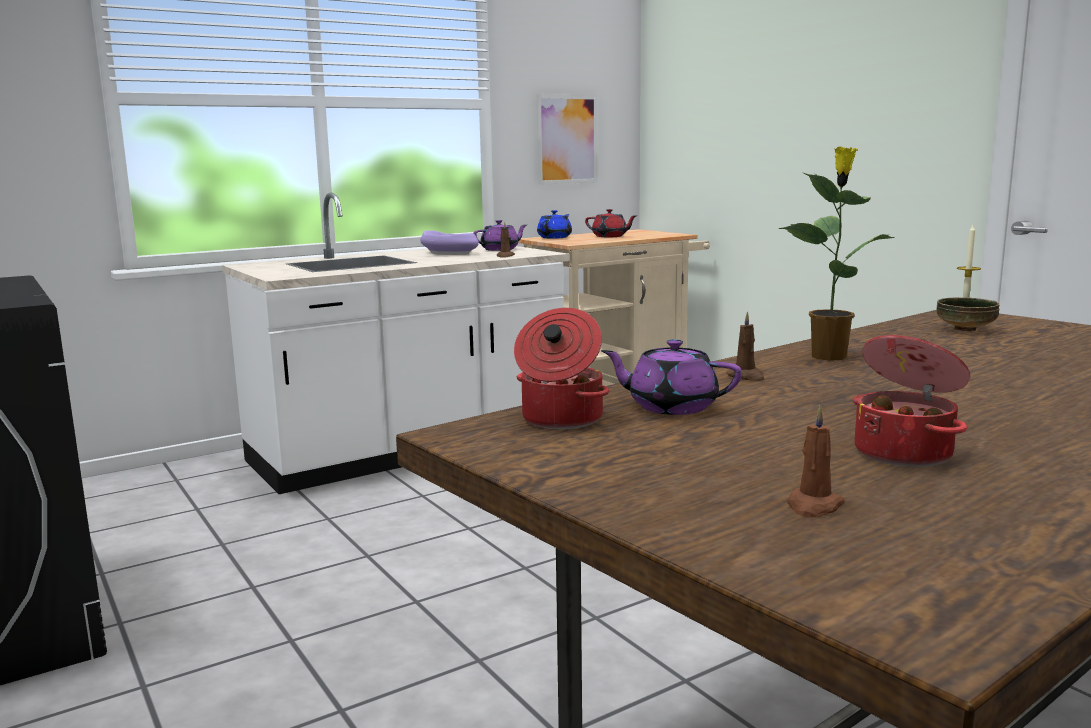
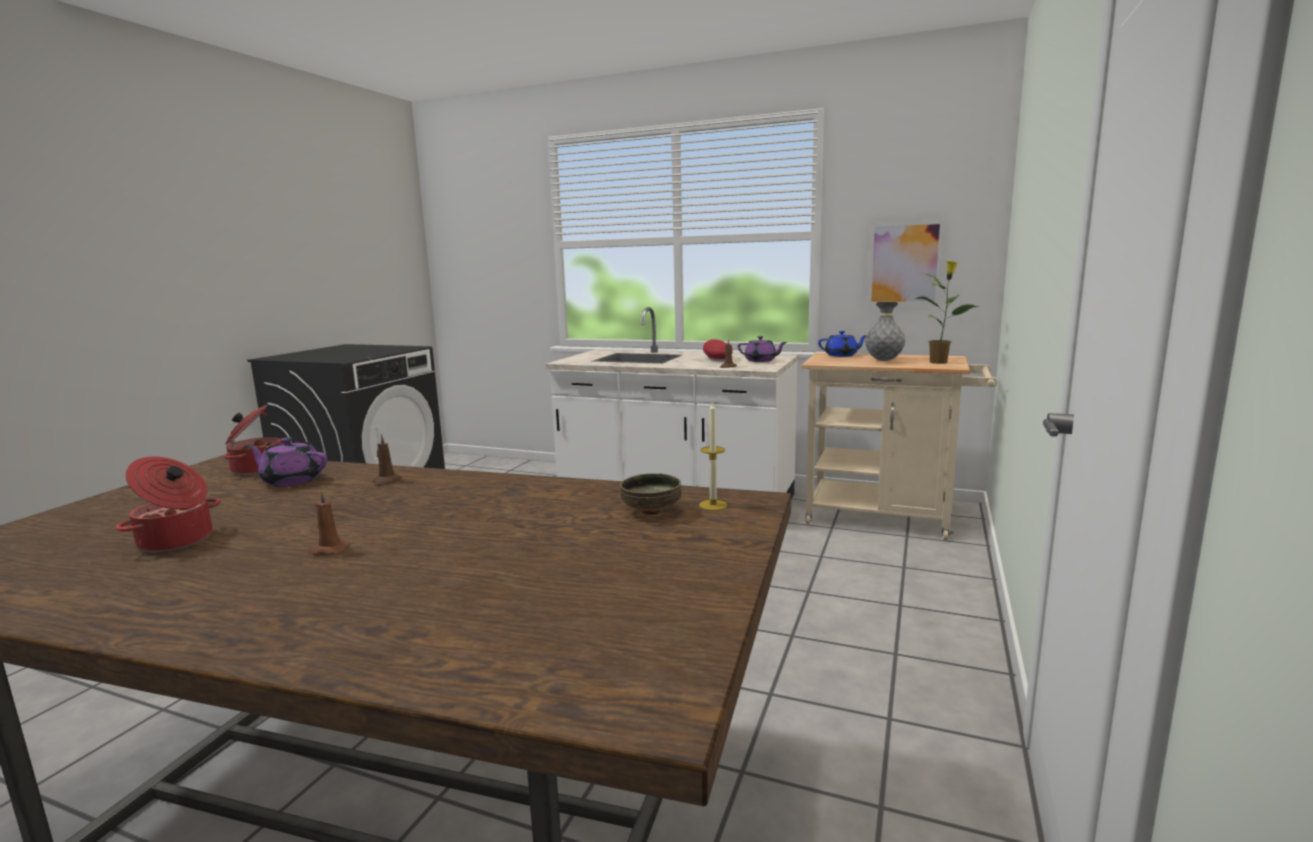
camera: 55 degrees right, 0 degrees up
(449, 253) = (717, 359): purple bowl -> red bowl
(610, 236) = (884, 360): red teapot -> grey vase
(671, 407) = (292, 481): purple teapot -> purple teapot turned 60 degrees counterclockwise
(813, 506) = (69, 536): brown candle -> brown candle (328, 551)
(829, 356) = (477, 489): potted plant -> potted plant (939, 362)

